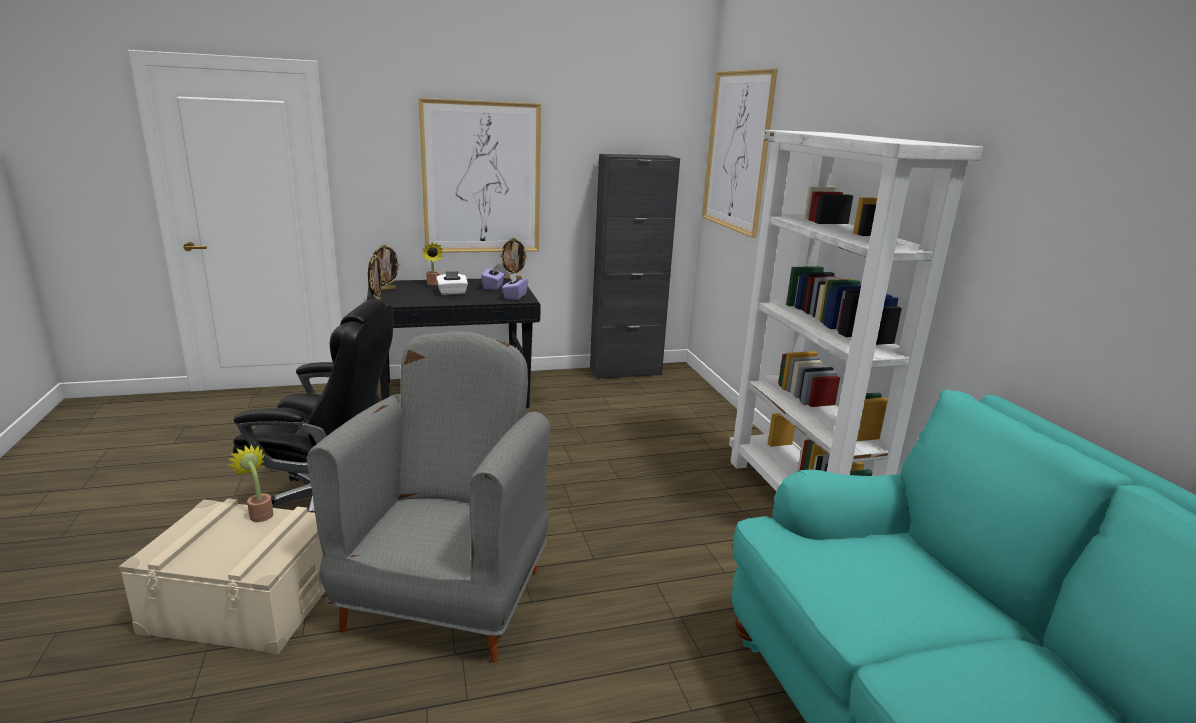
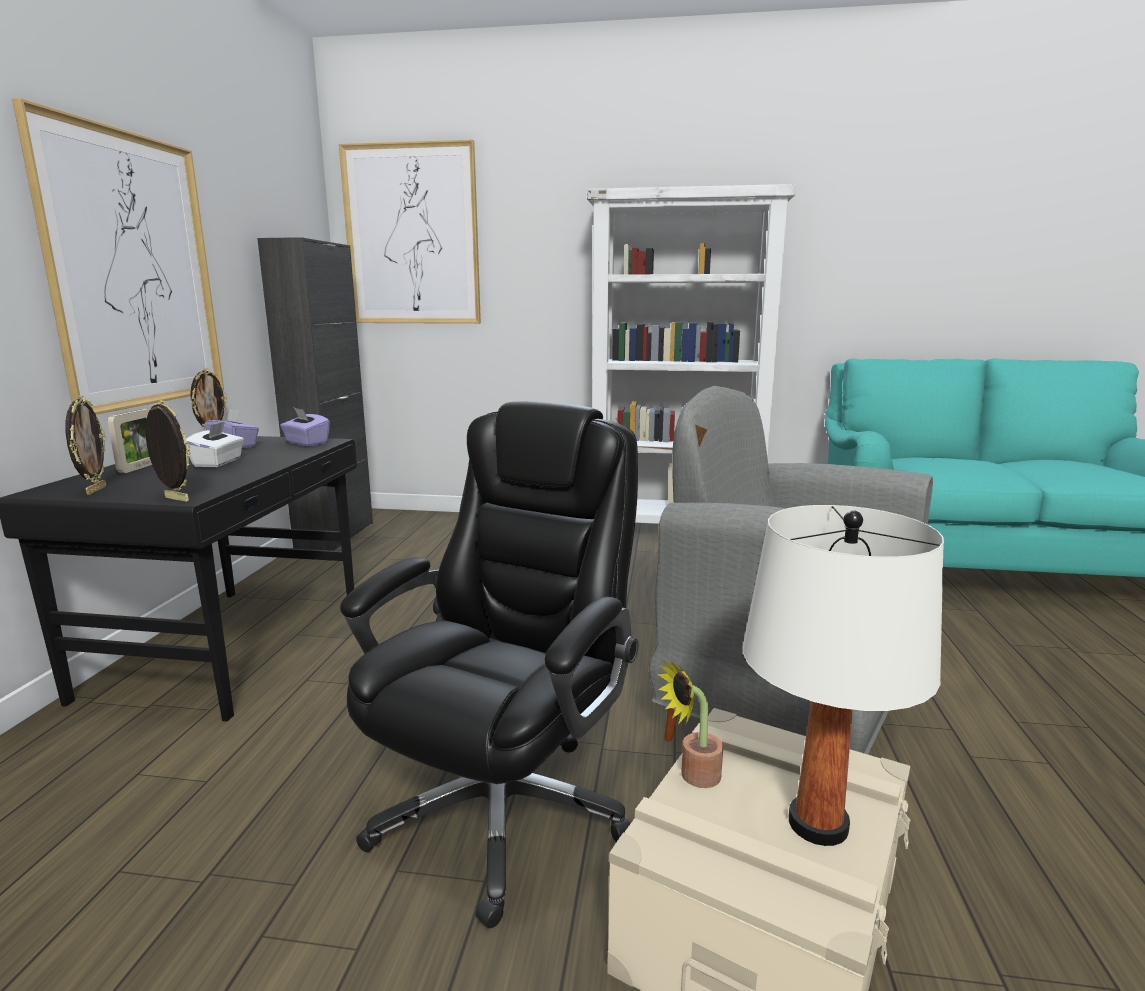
camera: 65 degrees left, 5 degrees down
(214, 552) = (818, 825): none -> white table lamp
(433, 284) = (140, 467): potted plant -> picture frame

